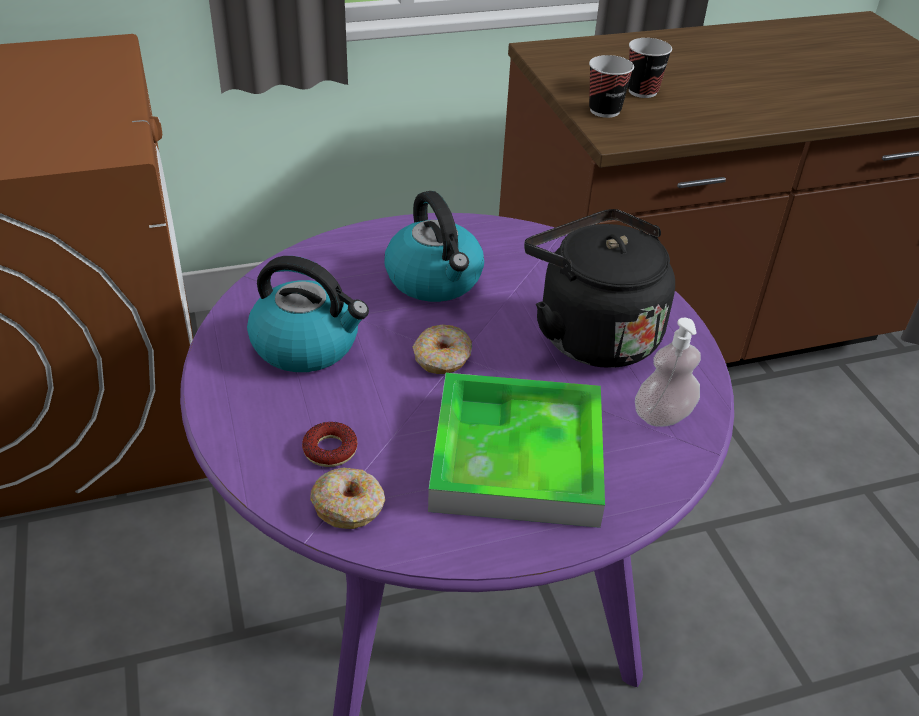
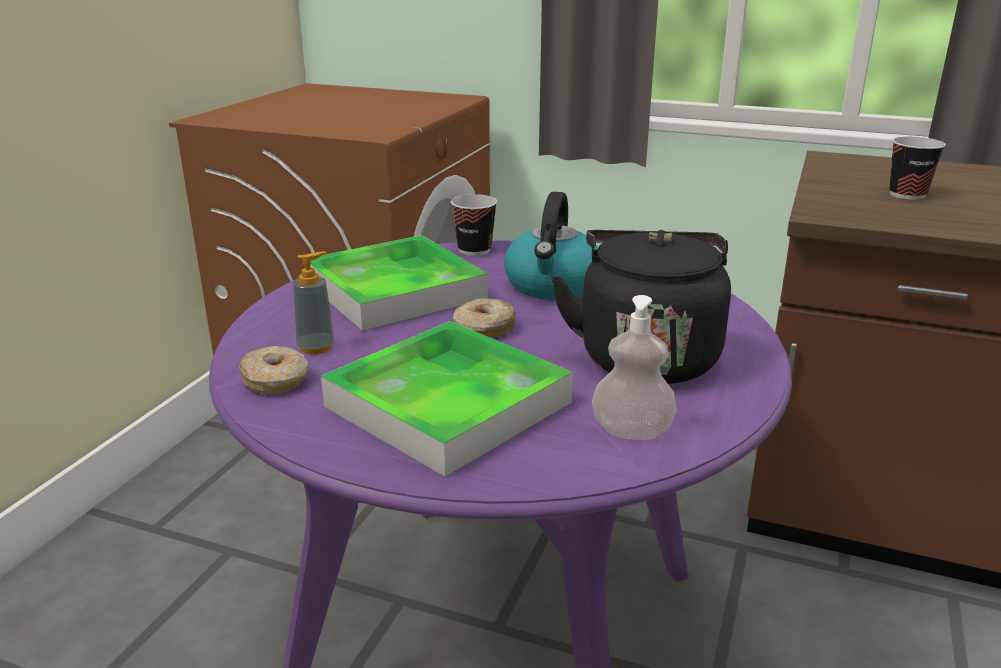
camera: 40 degrees right, 15 degrees down
(307, 345) = (395, 291): kettle -> tray
(330, 449) = (316, 347): donut -> soap dispenser
(604, 110) = (840, 198): cup -> cup (474, 250)

